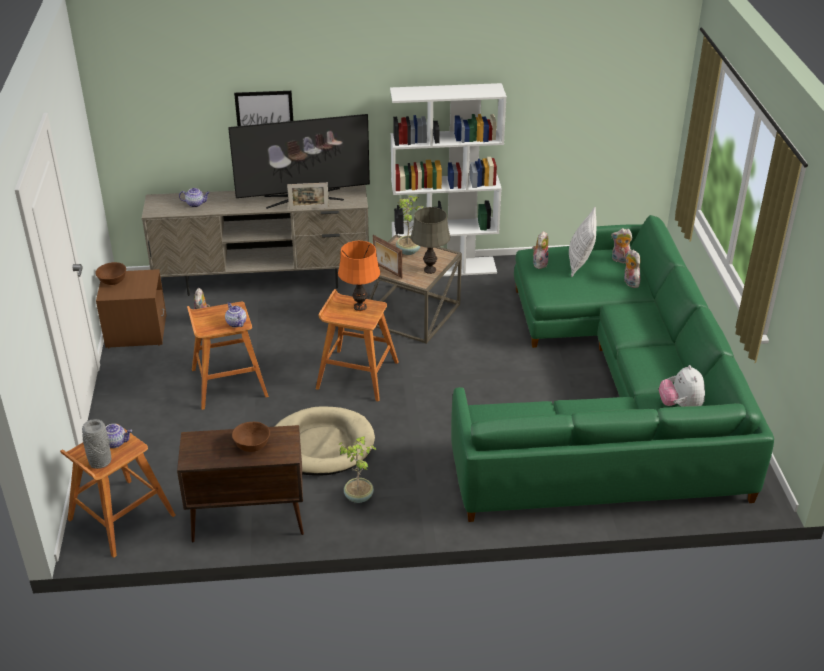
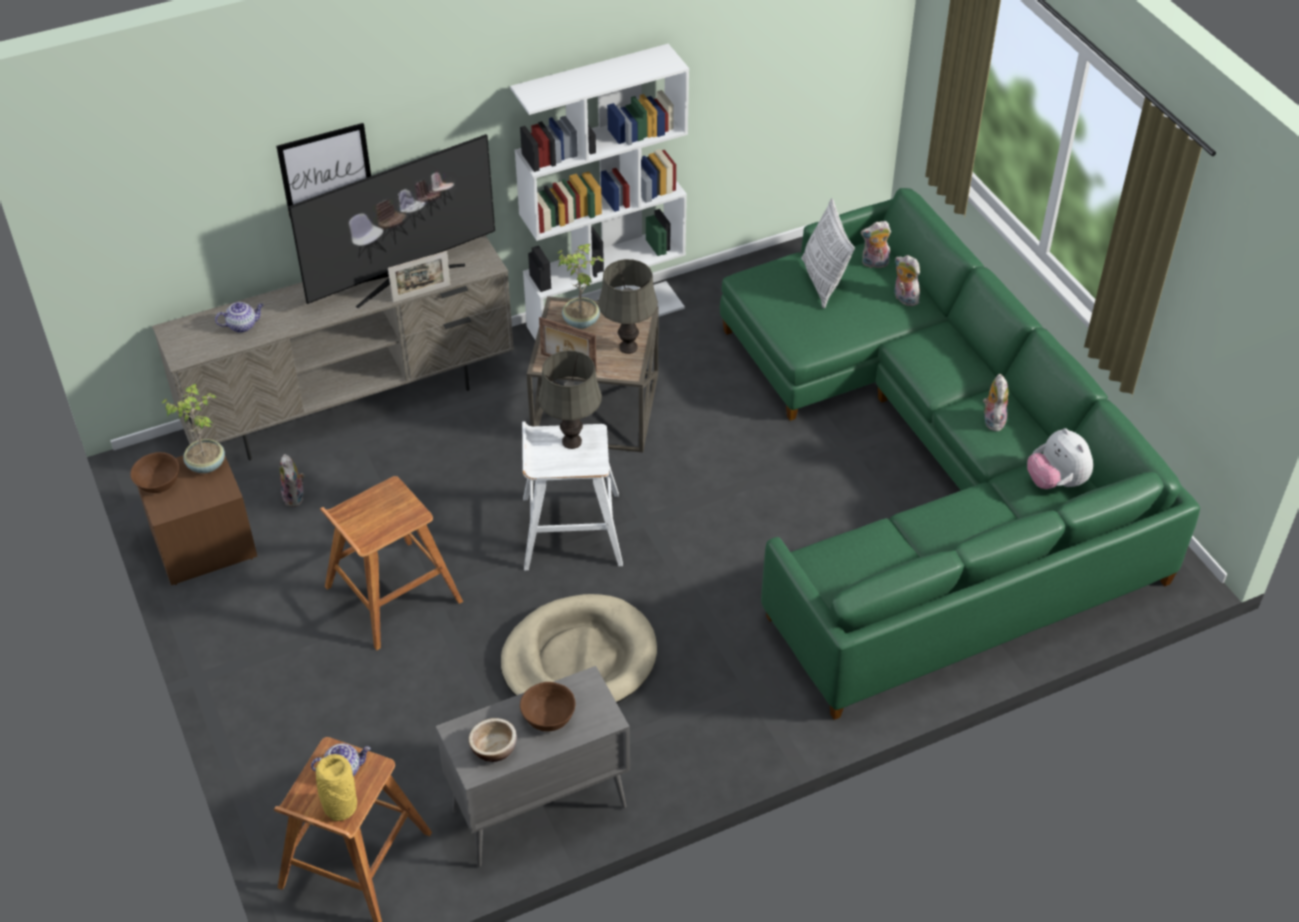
camera: 20 degrees left, 10 degrees up
(99, 461) = (339, 807): grey vase -> yellow vase
(208, 453) = (494, 748): none -> bowl
(236, 323) = (406, 516): teapot -> none
(247, 521) = (538, 810): brown cabinet -> grey cabinet
(356, 375) = (570, 530): brown stool -> white stool
(359, 496) = (671, 724): potted plant -> potted plant (206, 464)
(360, 307) = (571, 442): orange table lamp -> grey table lamp
(539, 263) = (767, 294): plush toy -> plush toy (992, 420)

